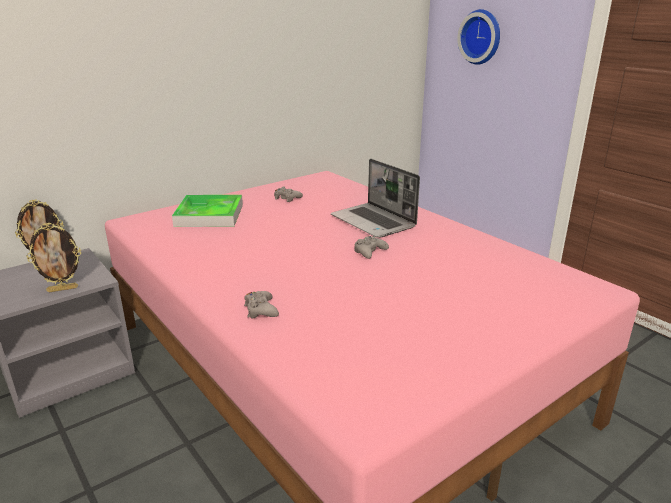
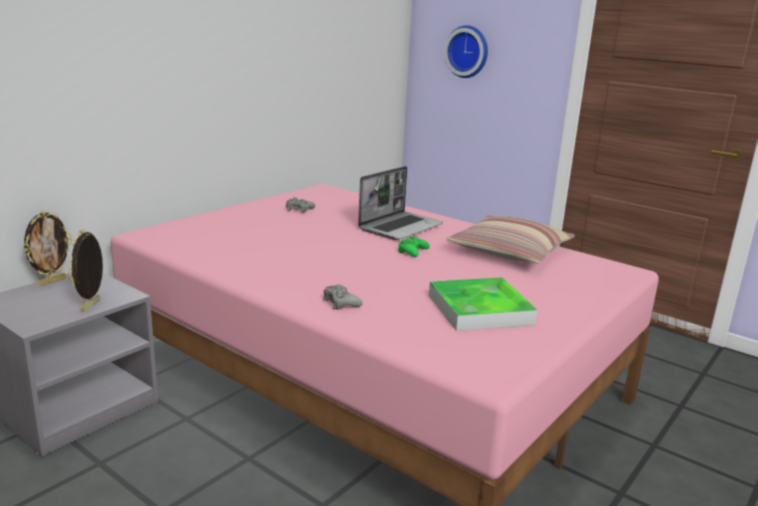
camera: 15 degrees left, 5 degrees down
(63, 289) = (91, 306): picture frame -> picture frame turned 135 degrees clockwise
(209, 215) = (227, 227): tray -> tray (479, 309)
(369, 252) = (412, 251): grey game controller -> green game controller
(374, 222) = (400, 227): laptop -> laptop turned 90 degrees counterclockwise
(474, 257) = (509, 252): none -> pillow

